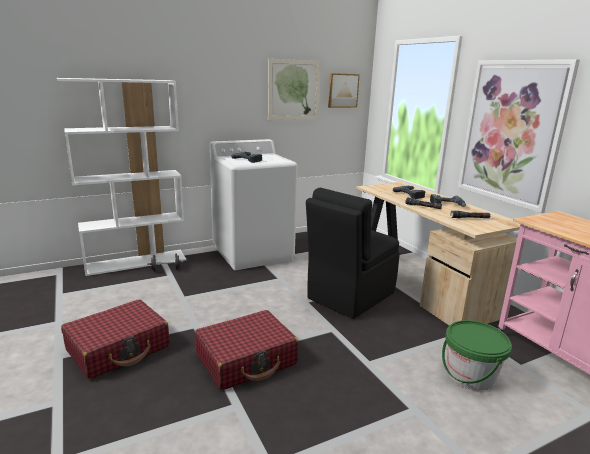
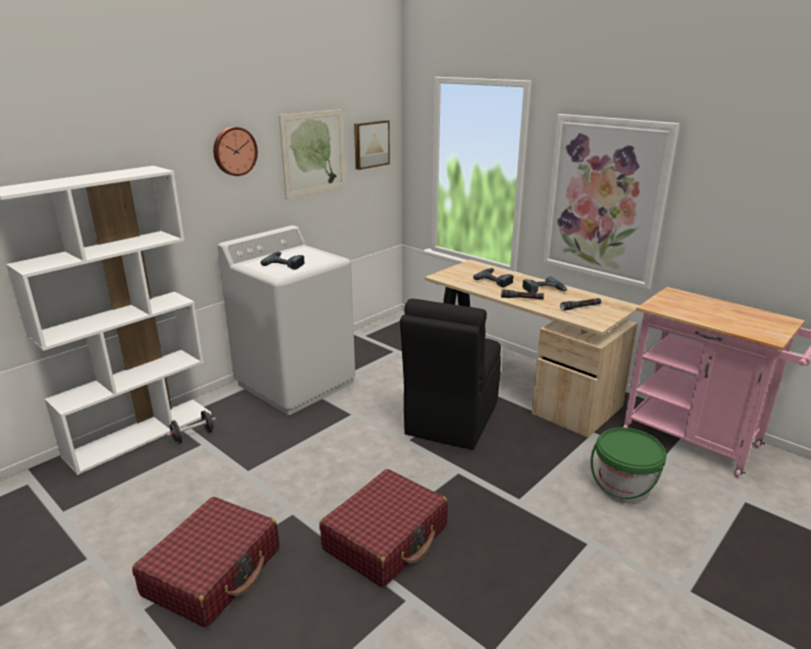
camera: 20 degrees left, 5 degrees up
(231, 79) = (234, 151): none -> wall clock

